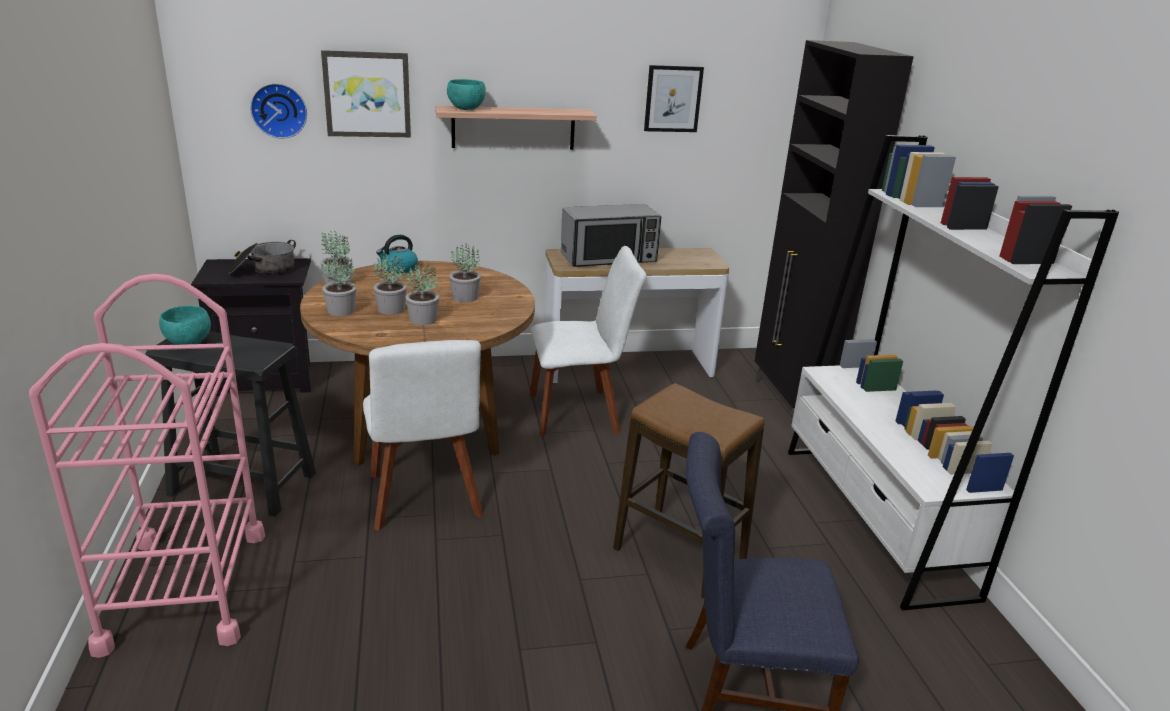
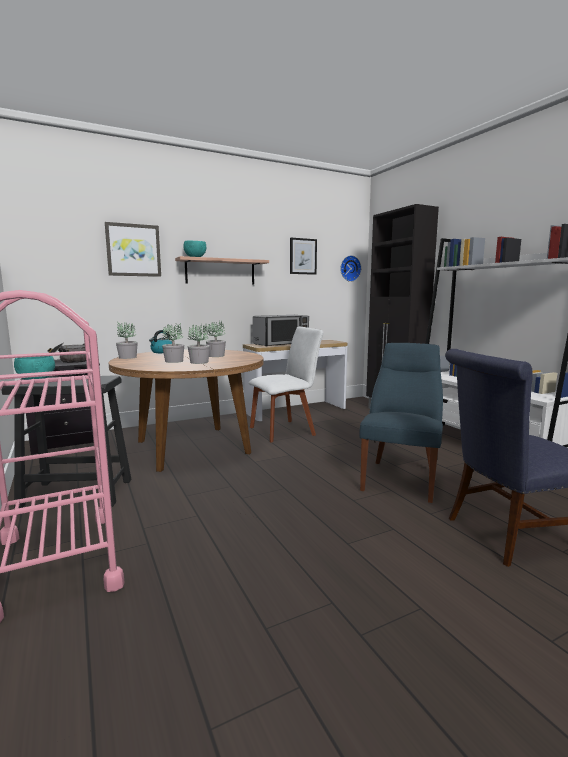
camera: 15 degrees left, 15 degrees down
(279, 110) = (76, 259): wall clock -> wall clock (349, 268)
(342, 310) = (141, 363): potted plant -> none
(425, 499) = (219, 480): white chair -> none
(680, 554) = (401, 478): stool -> blue chair

